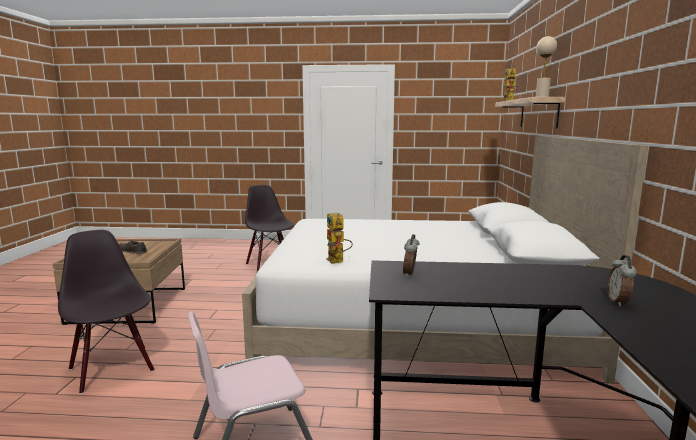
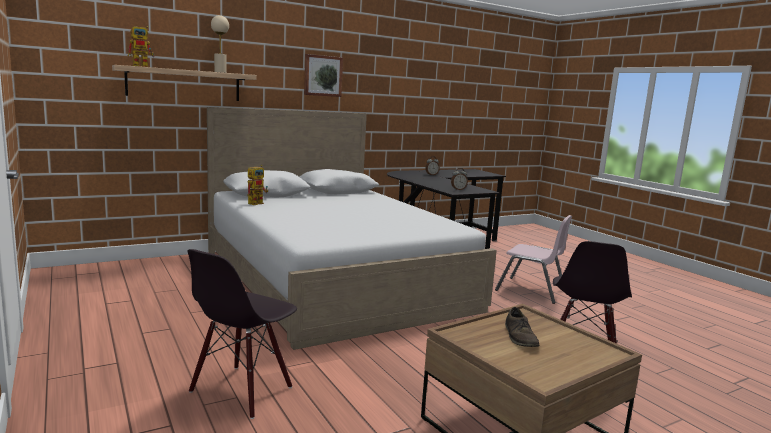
camera: 125 degrees left, 0 degrees up
(338, 261) = (429, 218): toy robot -> toy robot (257, 203)
(615, 83) = (323, 76): none -> picture

